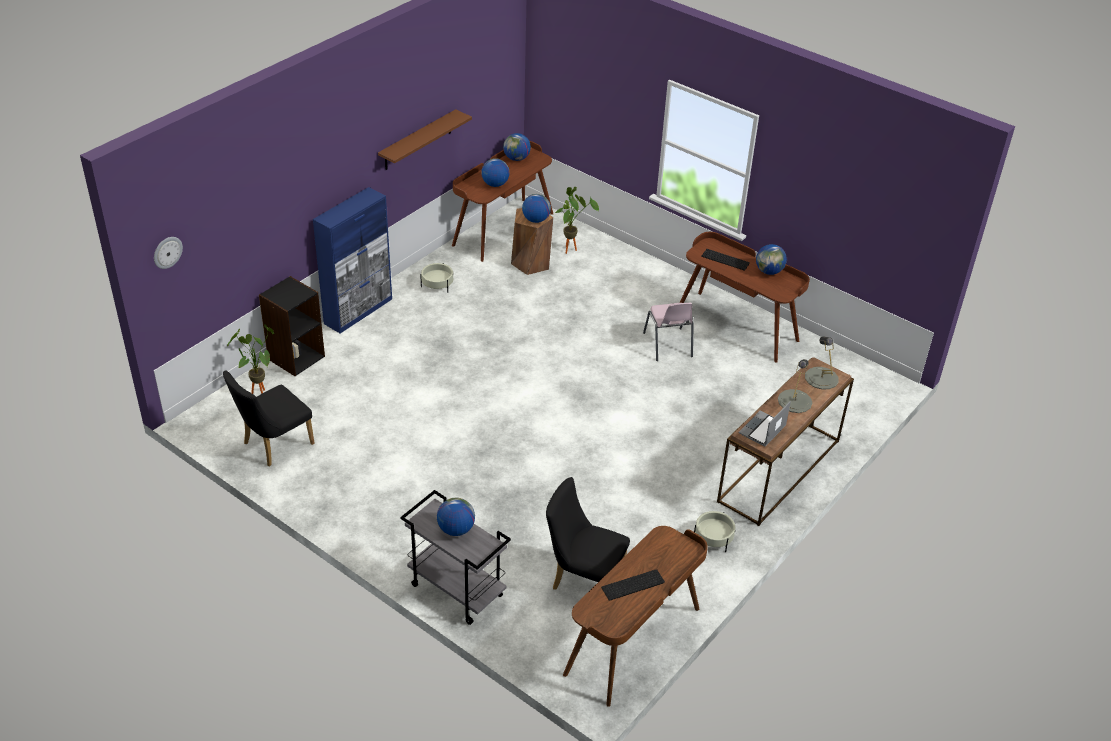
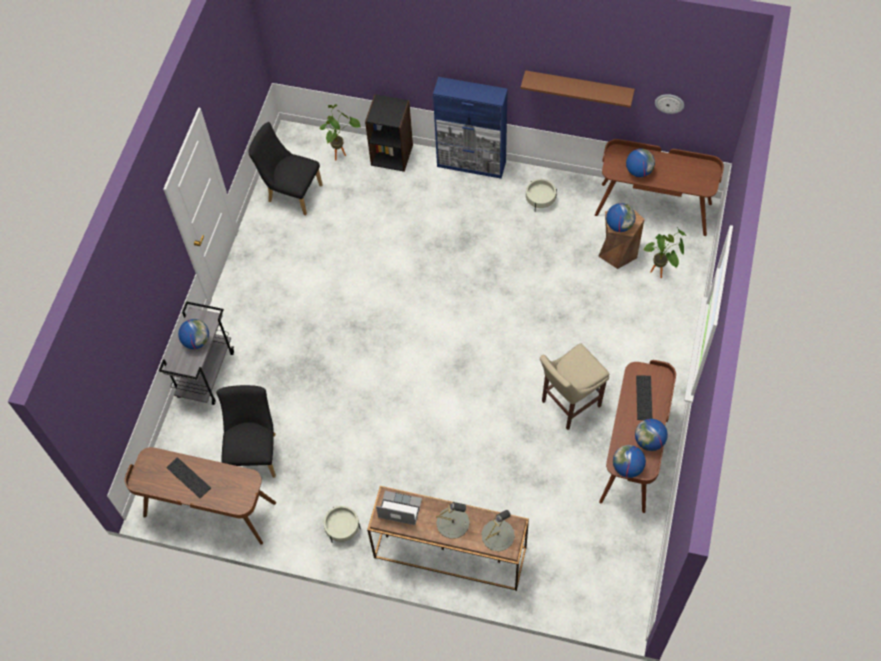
camera: 70 degrees right, 20 degrees up
(167, 252) = (288, 19): wall clock -> wall clock (669, 103)
(516, 158) = (693, 168): globe -> globe (627, 467)
(668, 345) = (568, 405): pink chair -> beige stool

